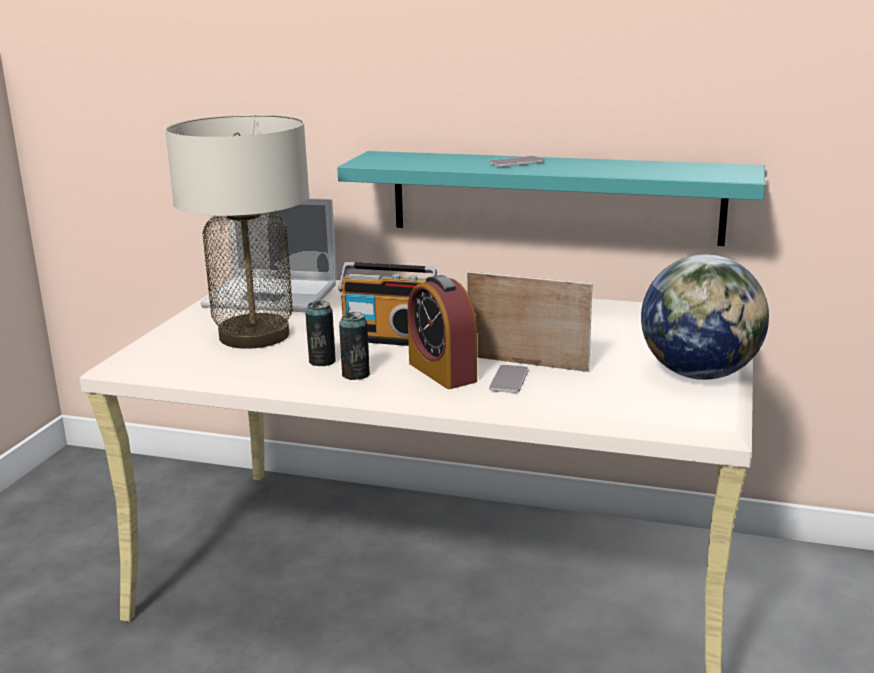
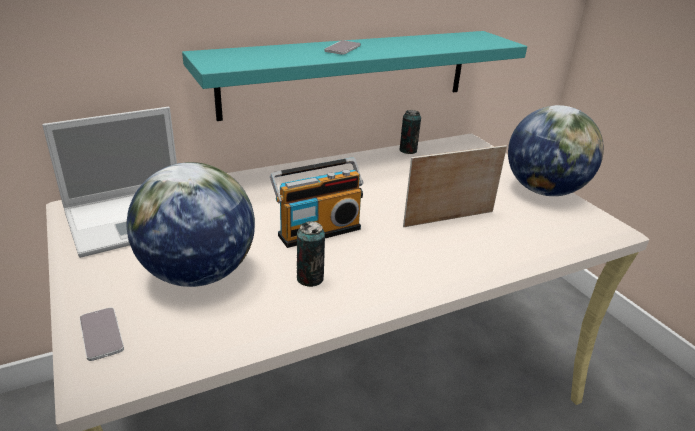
camera: 45 degrees left, 10 degrees up
(254, 336) = (197, 274): table lamp -> globe
(355, 375) = (361, 281): can -> can (408, 150)
(442, 372) = (414, 250): alarm clock -> none
(509, 380) = (466, 239): phone -> phone (101, 334)

